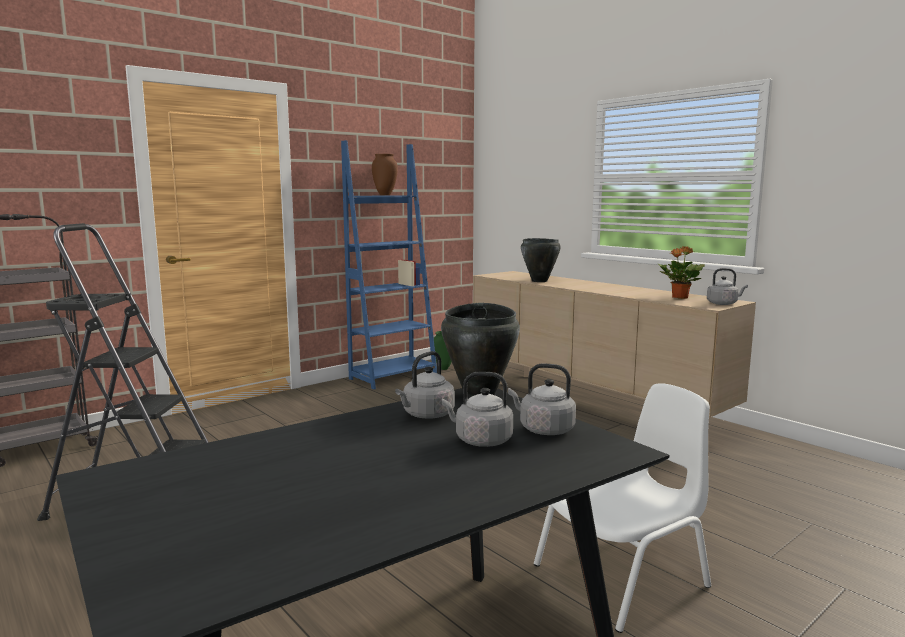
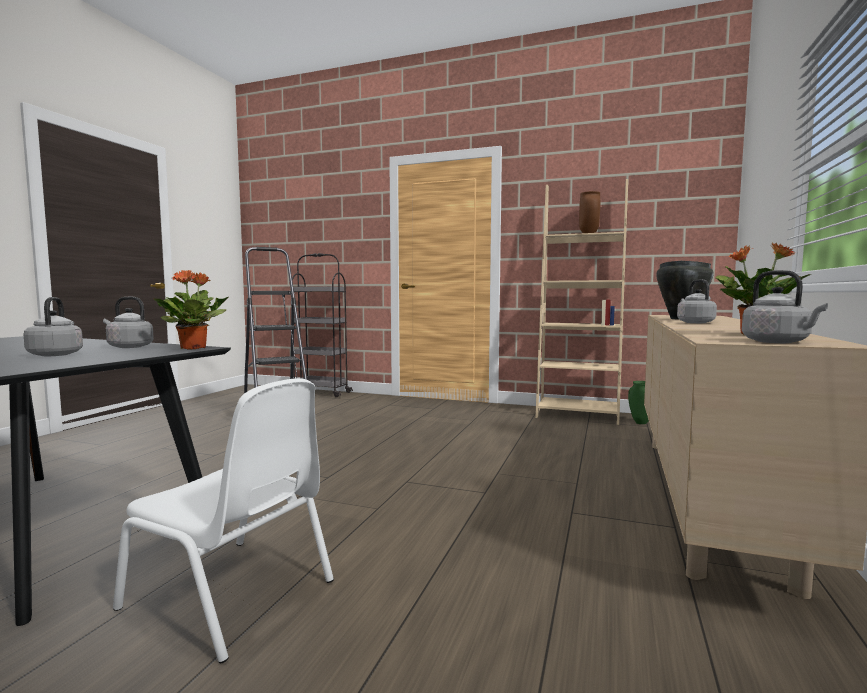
camera: 60 degrees right, 5 degrees down
(393, 376) = (577, 415): blue bookcase -> beige bookcase
(480, 393) = (194, 348): black cooking pot -> potted plant
(543, 429) = (80, 359): grey kettle -> grey kettle (694, 322)

